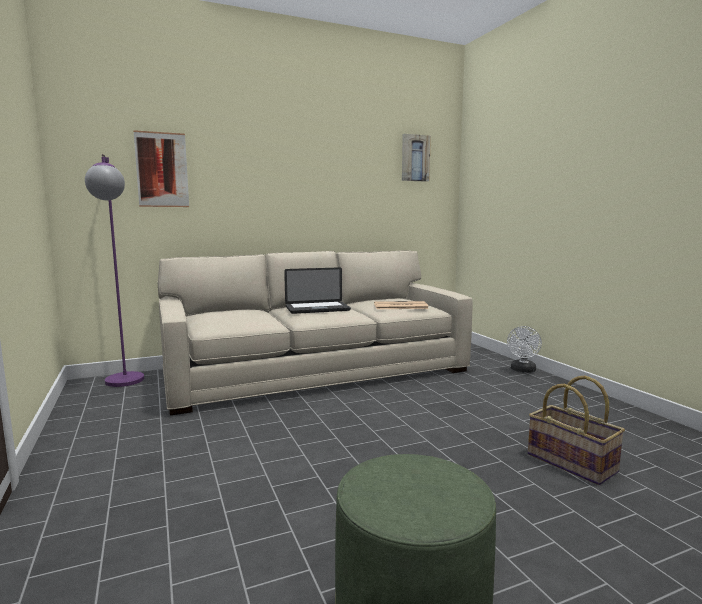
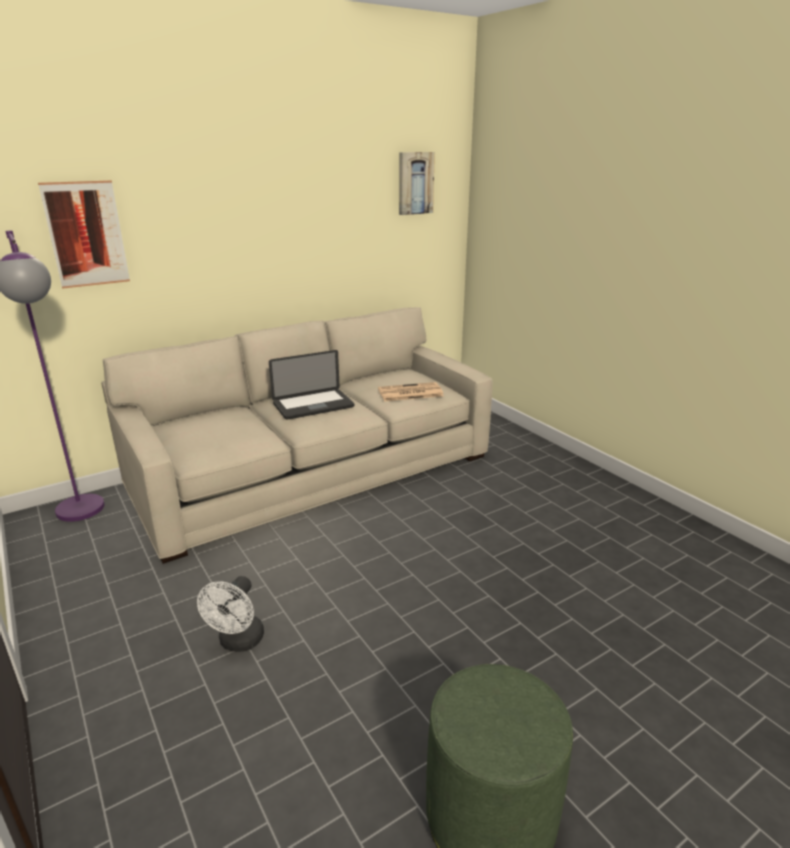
camera: 10 degrees left, 15 degrees up
(523, 370) = (544, 450): white fan -> white fan (238, 642)
(572, 463) = (605, 586): basket -> none

